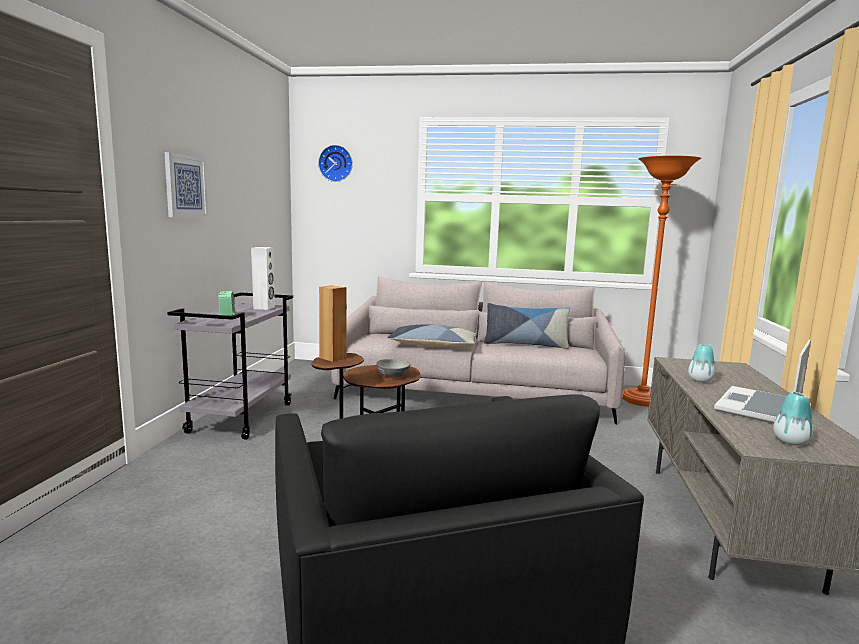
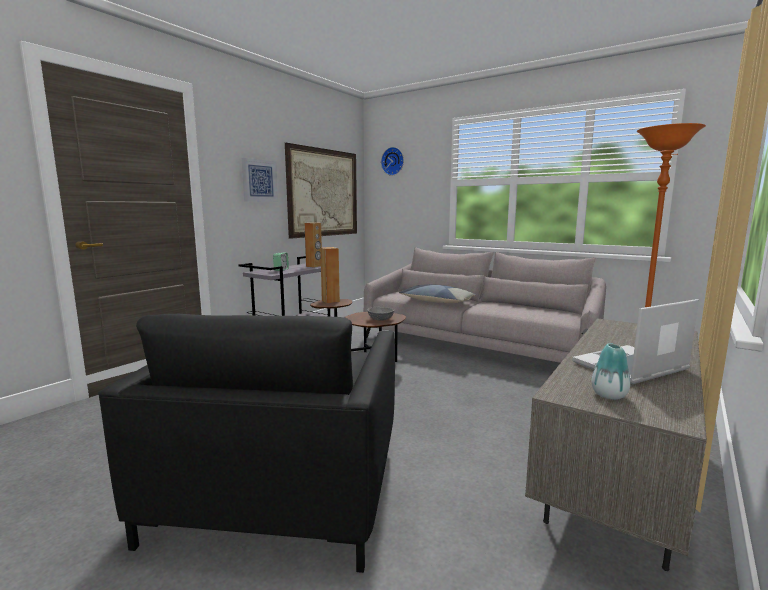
camera: 25 degrees right, 0 degrees up
(253, 203) = (324, 193): none -> picture
(264, 308) = (314, 266): white speaker -> brown speaker
(525, 344) = (518, 306): pillow -> none
(700, 380) = (608, 339): vase -> none

